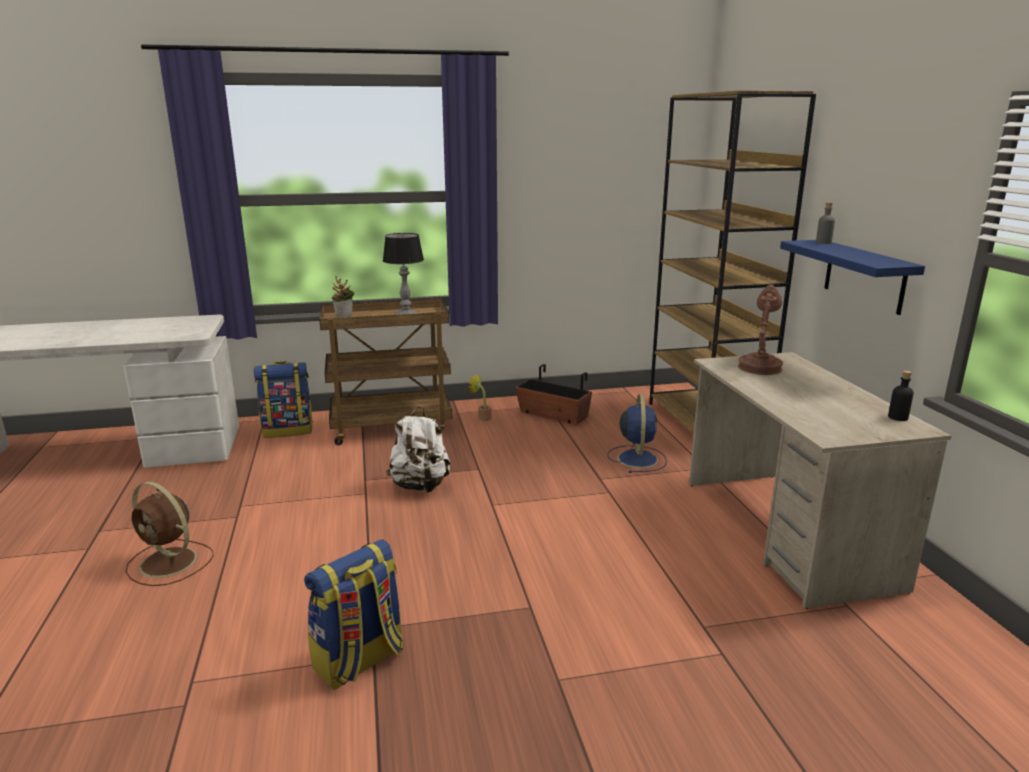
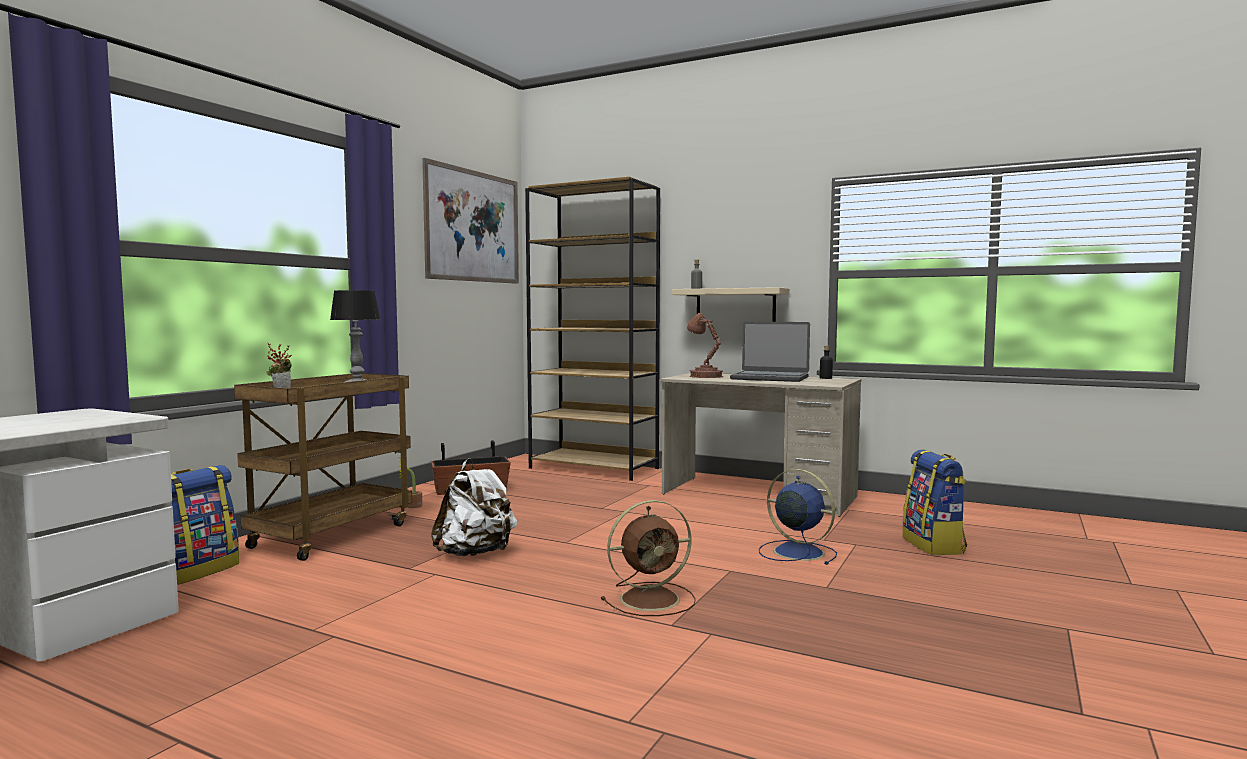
camera: 50 degrees left, 15 degrees down
(170, 563) = (355, 691): brown fan -> brown fan (652, 599)
(359, 661) = (711, 640): backpack -> backpack (934, 545)
(626, 141) = (473, 226): none -> picture
(637, 458) = (597, 493): blue fan -> blue fan (796, 552)
(818, 395) = (770, 378): none -> laptop
(864, 276) = (735, 306): blue shelf -> beige shelf

